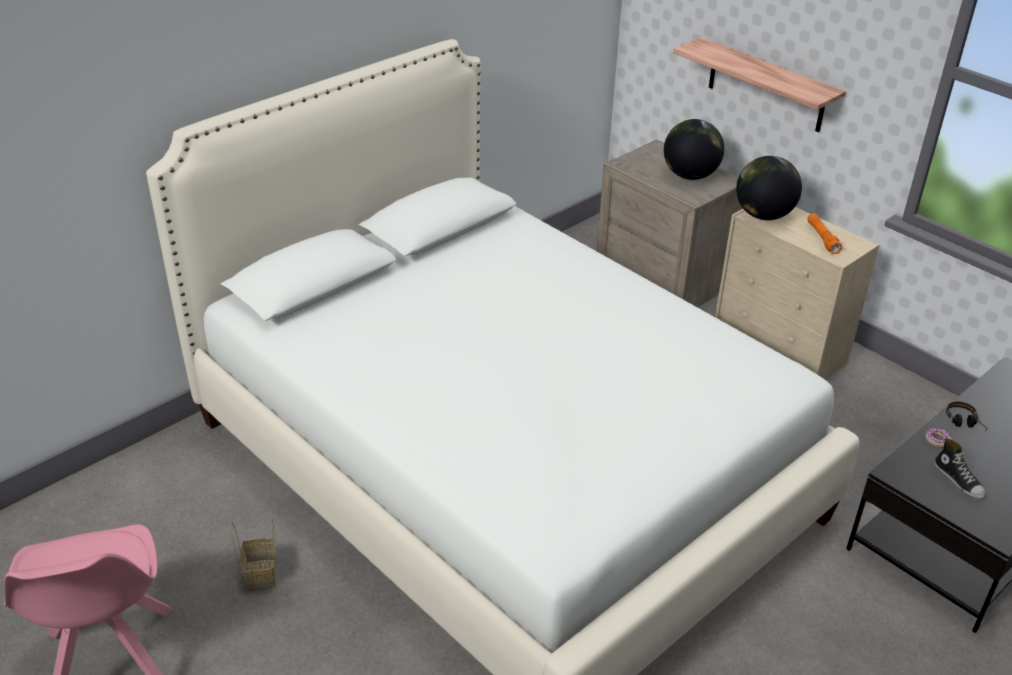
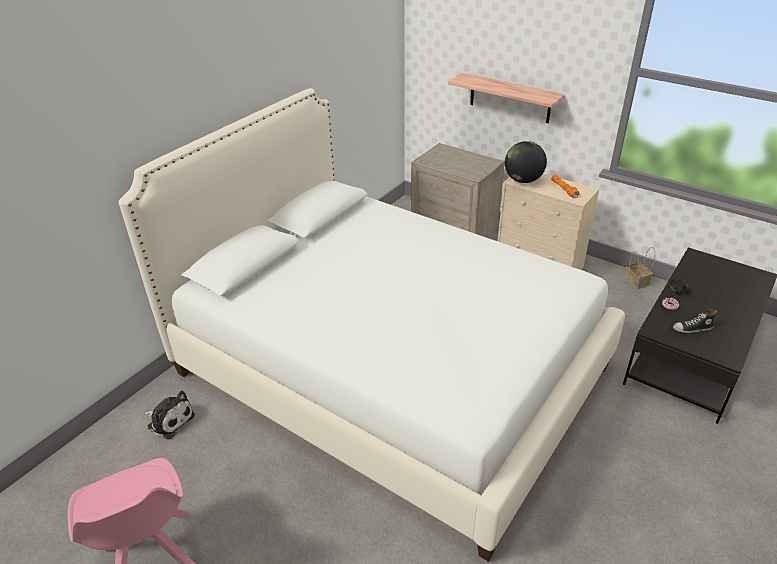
camera: 10 degrees left, 0 degrees up
(178, 484) = (169, 420): none -> plush toy
(260, 574) = (244, 473): basket -> basket (635, 281)
(690, 176) = (468, 162): globe -> none
(958, 480) = (692, 329): shoe -> shoe turned 120 degrees clockwise

